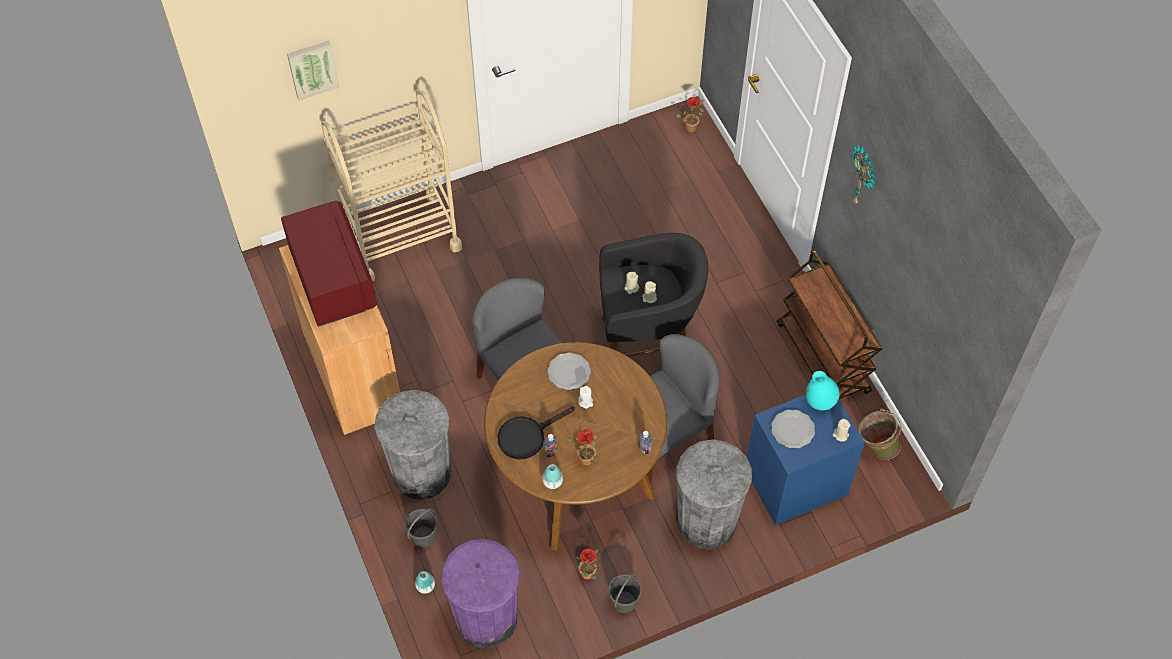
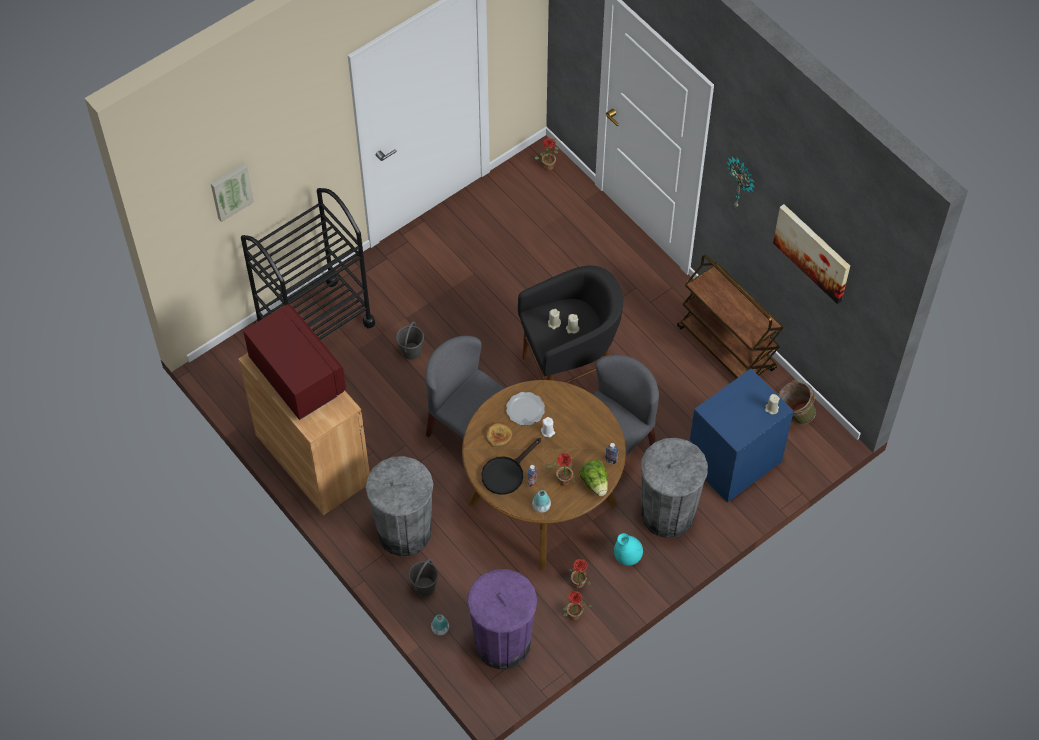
camera: 15 degrees left, 0 degrees up
(400, 237) = (315, 325): beige cart -> black cart
(531, 393) = (498, 435): none -> bread
(570, 610) = (573, 617): none -> potted plant
(619, 471) = (595, 483): none -> lettuce
(624, 601) = (617, 599): grey bucket -> grey bucket (411, 351)
(793, 430) = (731, 414): plate -> none
(820, 402) = (746, 385): turquoise vase -> turquoise vase (627, 557)
(923, 270) = (813, 252): none -> picture

